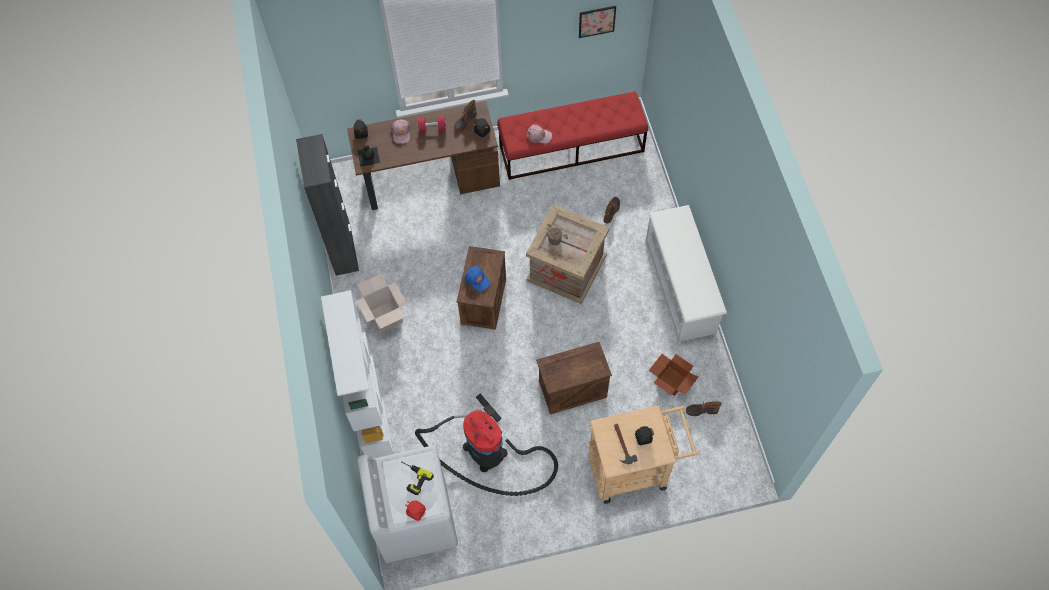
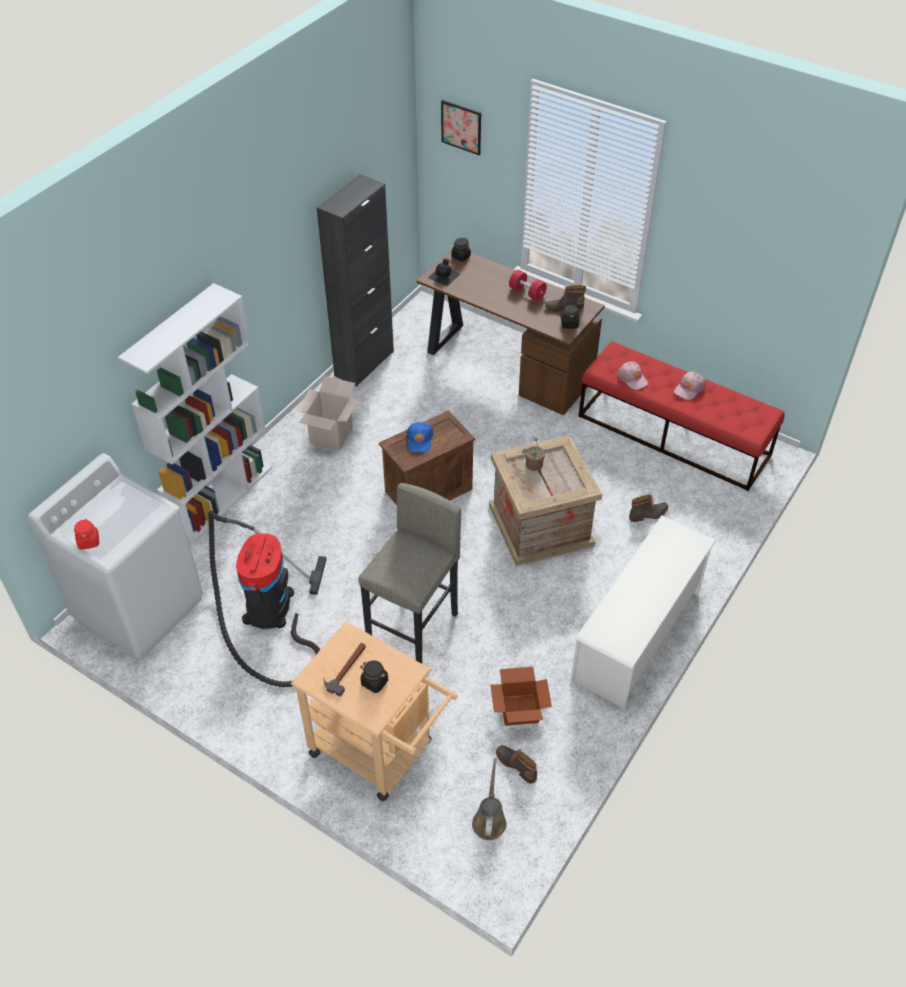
camera: 45 degrees right, 15 degrees down
(401, 133) = (495, 278): pink cap -> pink cap (689, 389)
(412, 478) = (124, 514): power drill -> none
(573, 388) = (413, 628): crate -> grey stool
(597, 21) = (770, 273): picture -> picture (461, 127)
(720, 448) = (489, 819): none -> brown watering can

